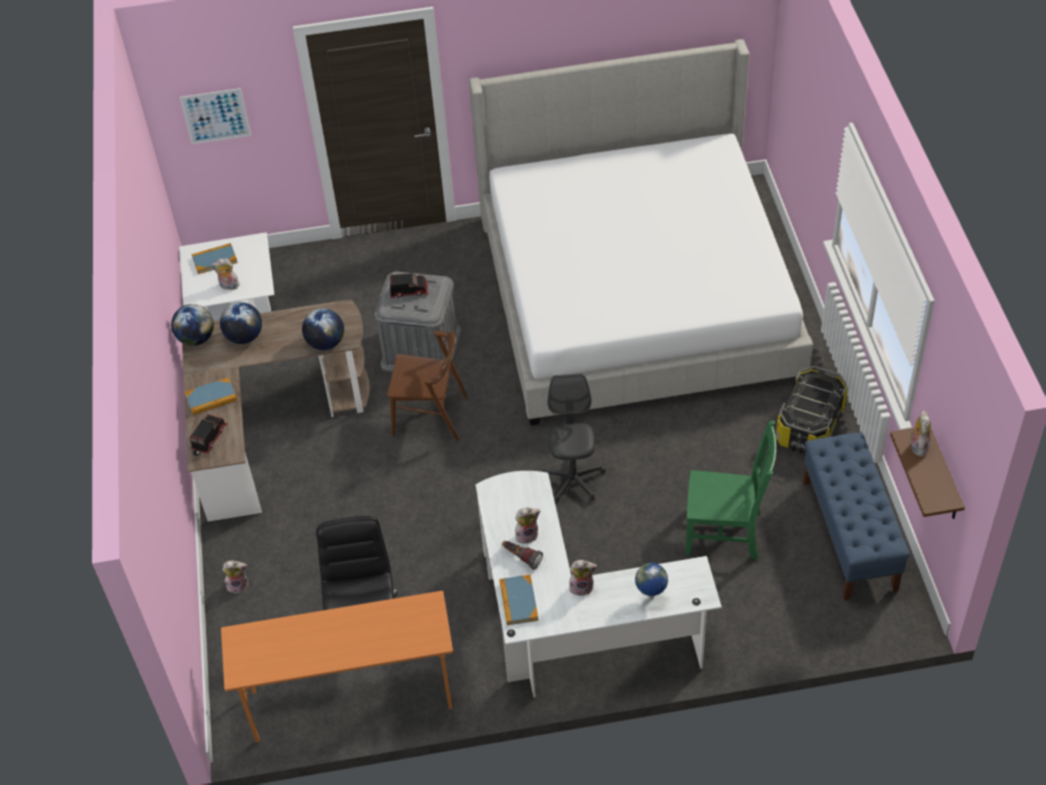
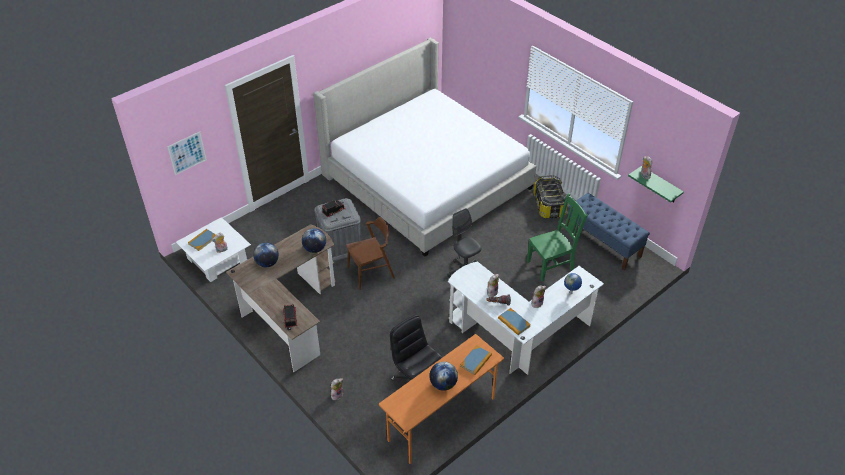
camera: 35 degrees left, 5 degrees down
(196, 338) = (241, 274): globe -> globe (443, 384)
(211, 398) = (274, 299): book -> book (475, 361)
(944, 477) = (660, 185): brown shelf -> green shelf

